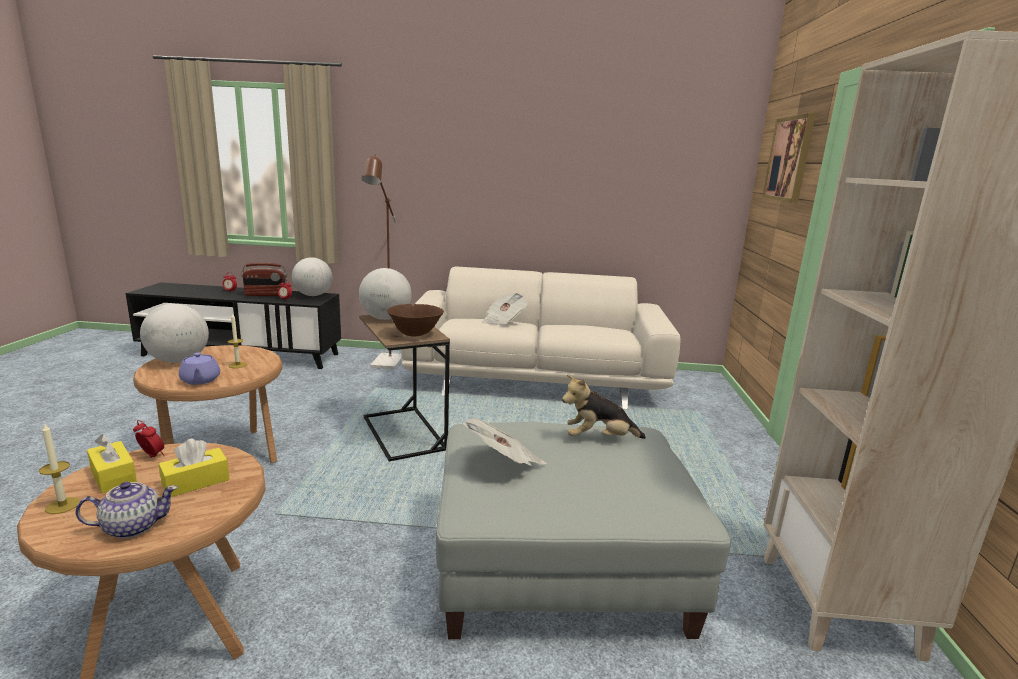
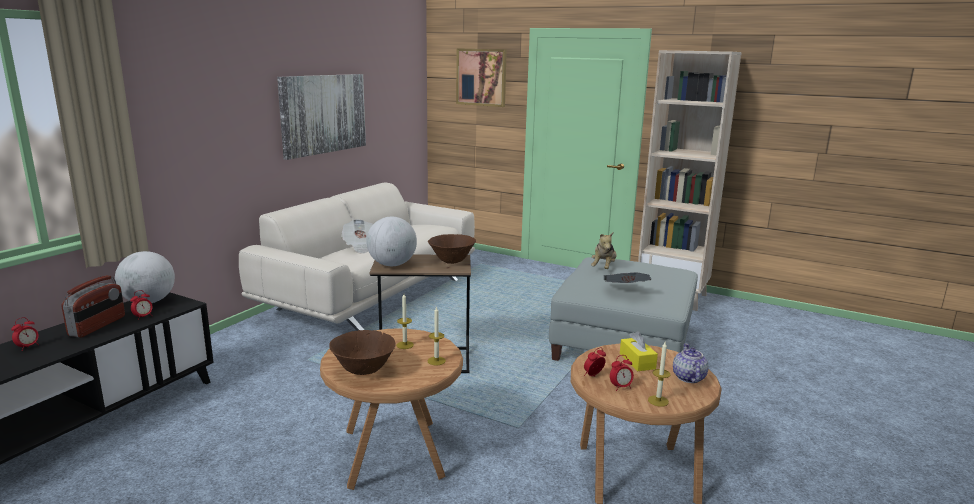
camera: 65 degrees left, 0 degrees up
(113, 476) = (620, 387): yellow tissue box -> alarm clock
(179, 361) = (363, 371): globe -> brown bowl
(200, 380) = (436, 361): purple teapot -> candle
(385, 364) = (248, 346): brown floor lamp -> none
(555, 186) = (323, 114): none -> picture

